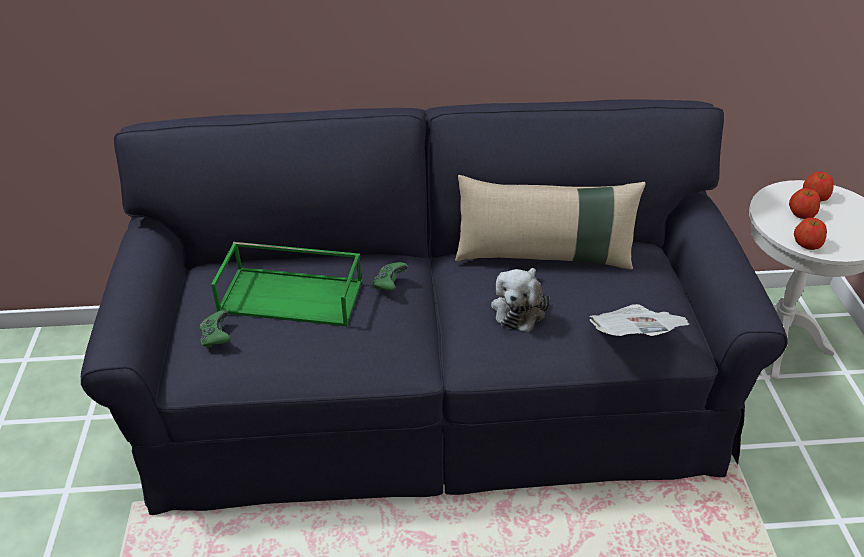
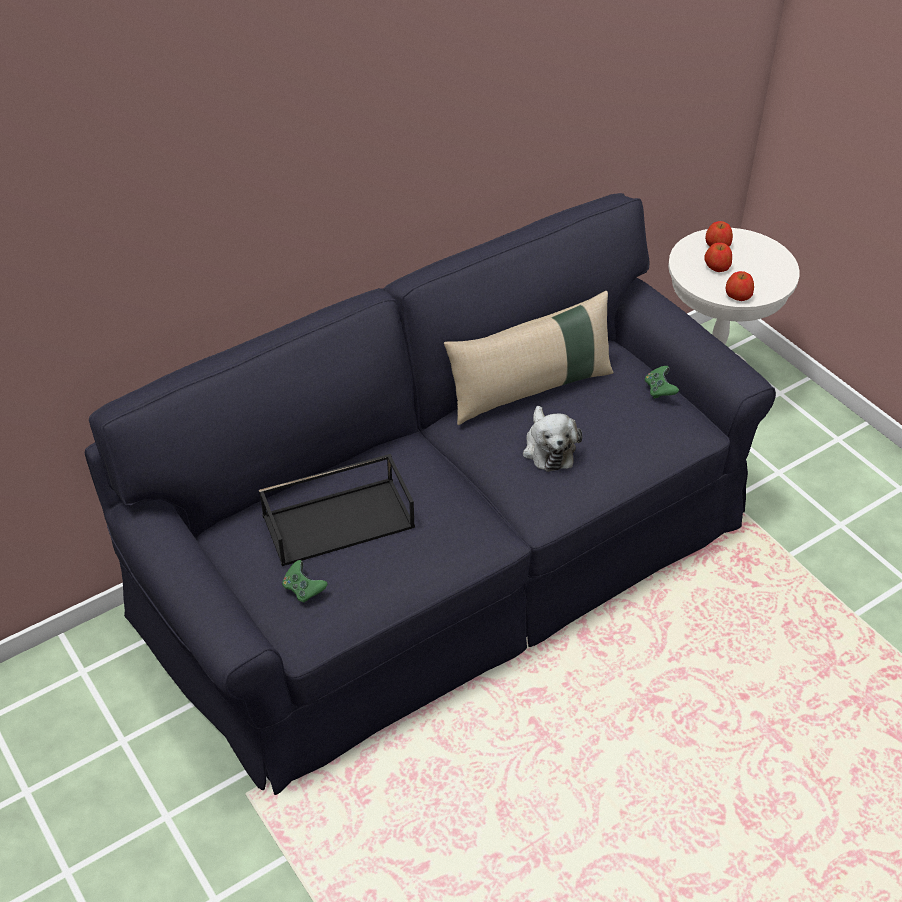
camera: 30 degrees left, 5 degrees up
(293, 296) = (339, 520): green tray -> black tray
(389, 284) = (418, 472): green game controller -> green game controller (659, 390)
(633, 338) = (657, 438): newspaper -> none

